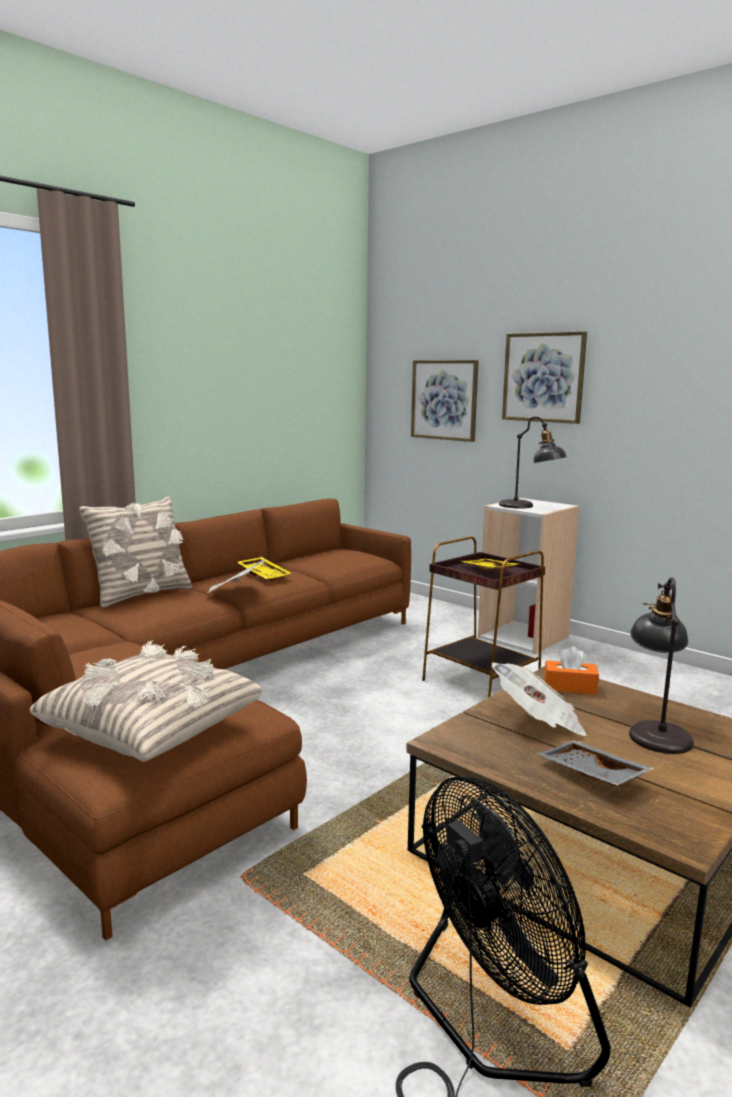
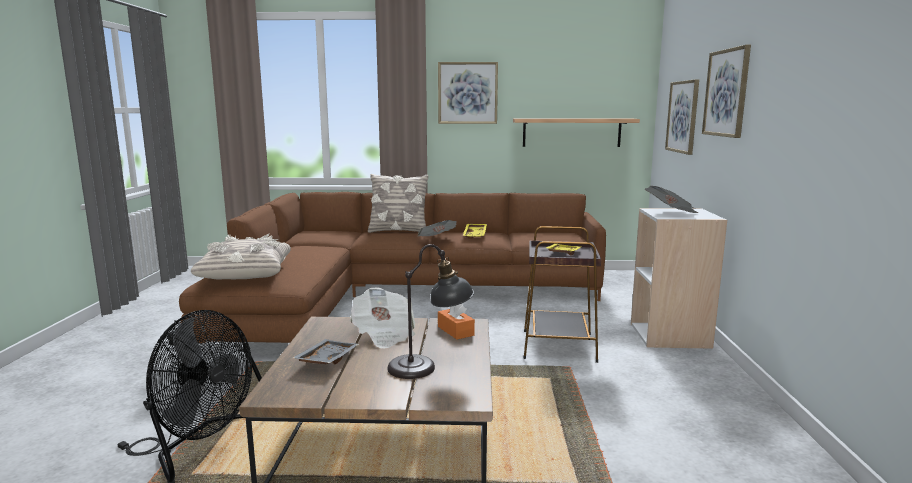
camera: 50 degrees right, 0 degrees up
(174, 366) = (467, 93): none -> picture
(294, 420) = (571, 132): none -> shelf
(530, 507) = (671, 214): grey table lamp -> newspaper

